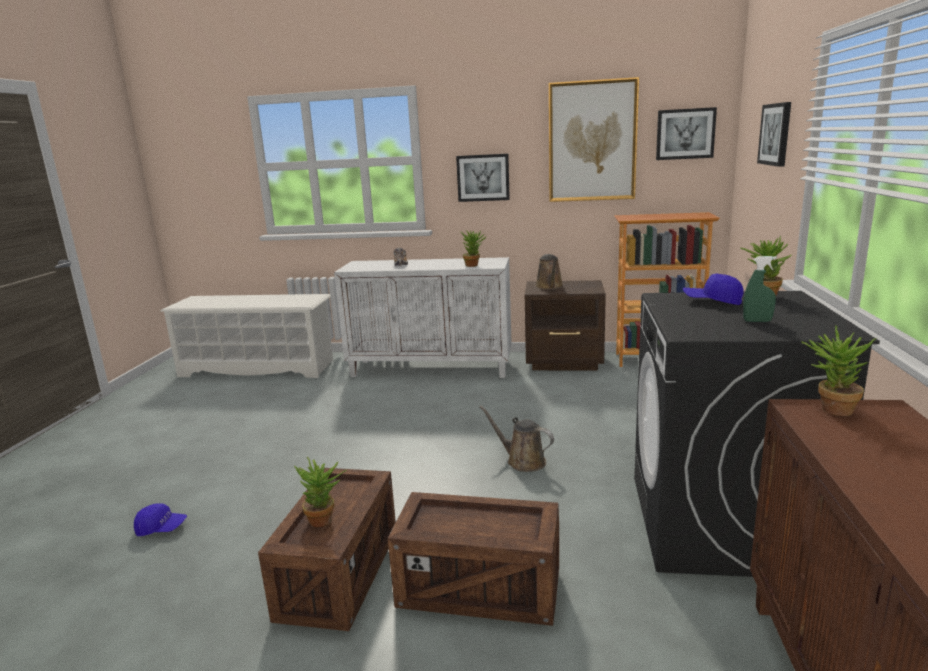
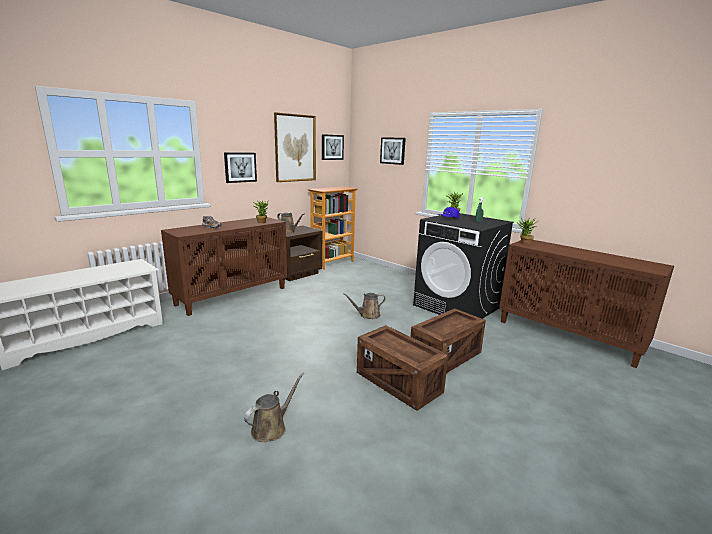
camera: 55 degrees left, 0 degrees up
(162, 528) = (271, 428): blue cap -> brown watering can
(325, 520) = (408, 350): potted plant -> none
(432, 368) = (233, 296): white cabinet -> brown cabinet

